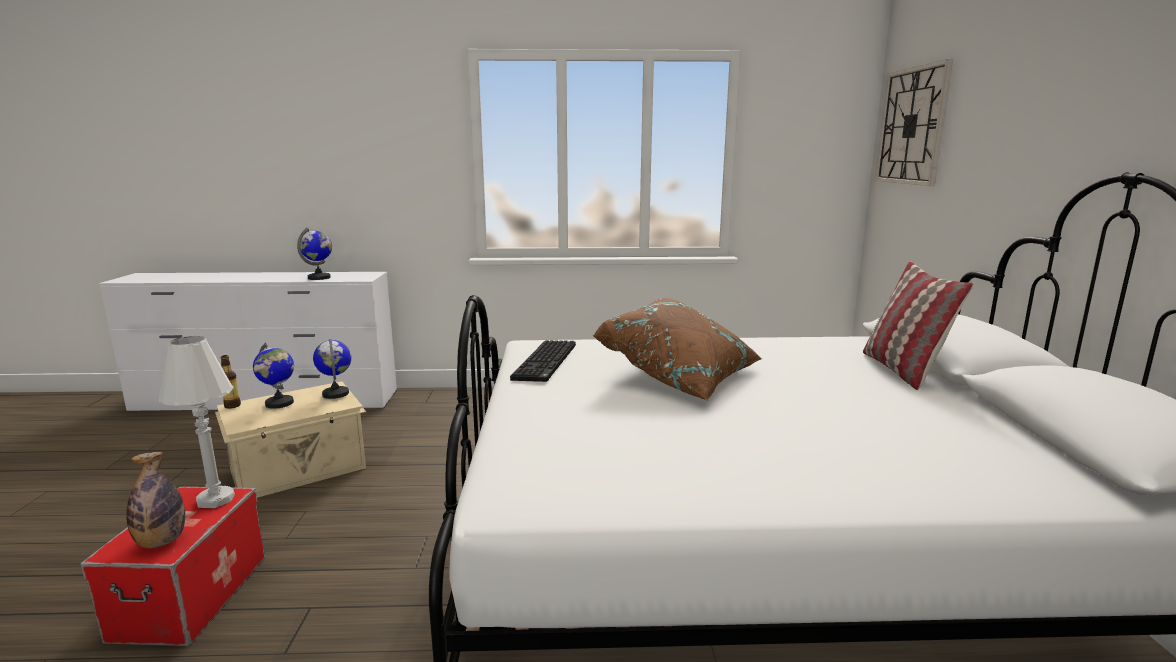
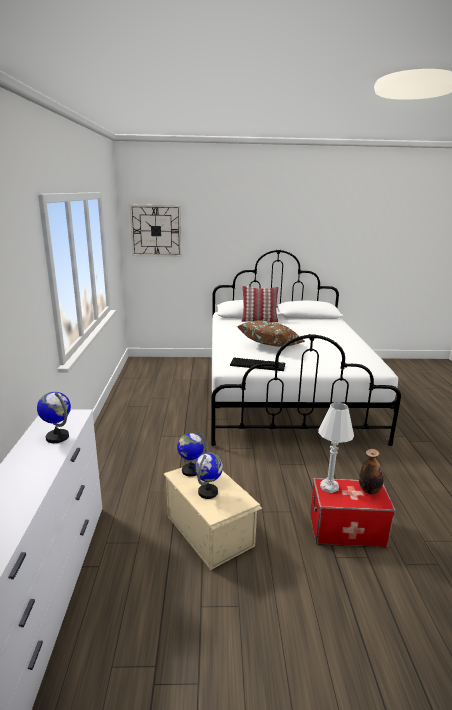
camera: 90 degrees left, 5 degrees up
(232, 406) = (213, 515): bottle -> none

